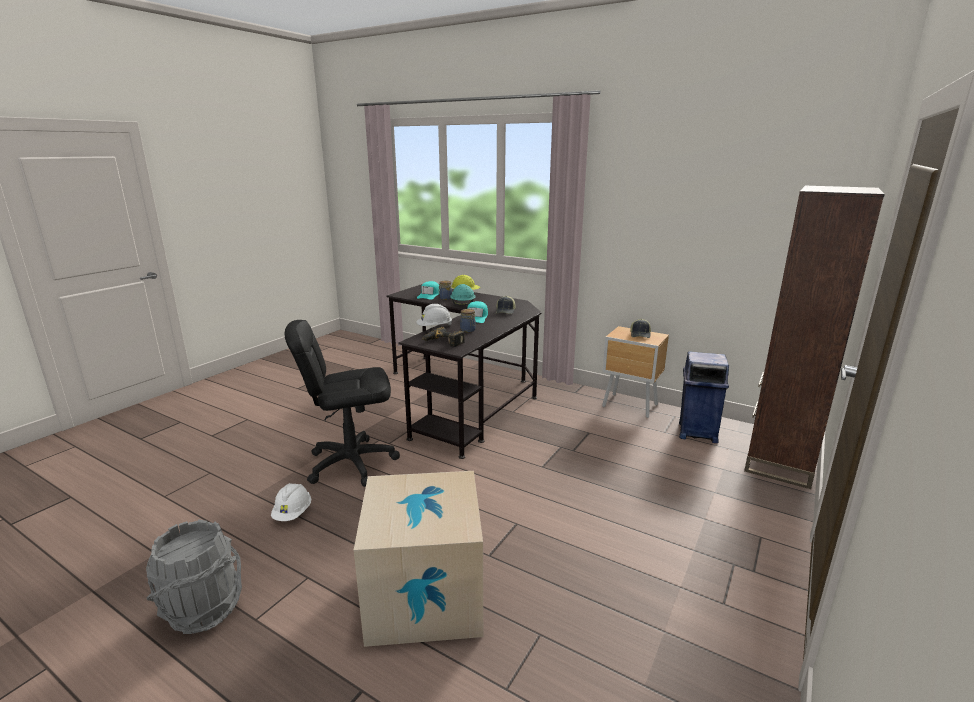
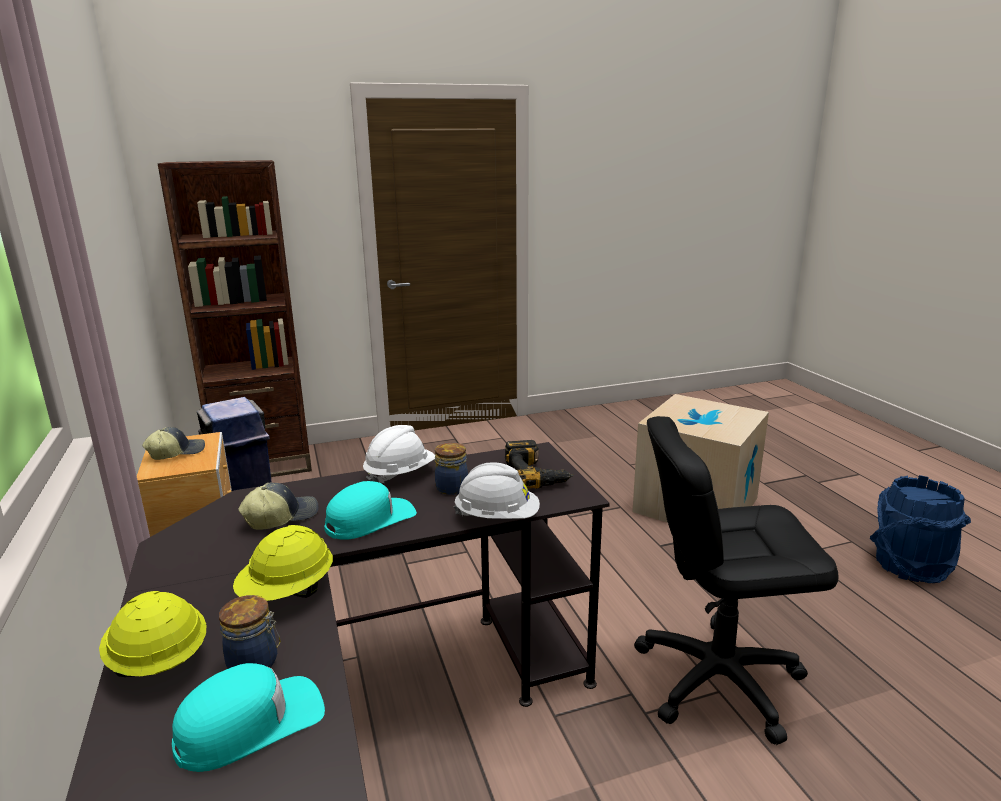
camera: 140 degrees left, 0 degrees up
(203, 609) = (910, 566): grey bucket -> blue bucket
(293, 513) = (823, 627): white hard hat -> white hard hat (400, 474)
(351, 463) = (717, 678): black office chair -> black office chair turned 150 degrees clockwise
(462, 304) = (288, 593): turquoise hard hat -> yellow hard hat

